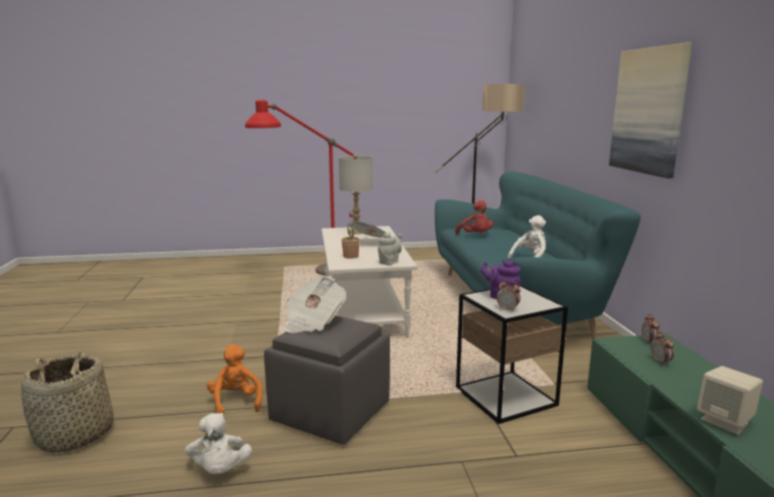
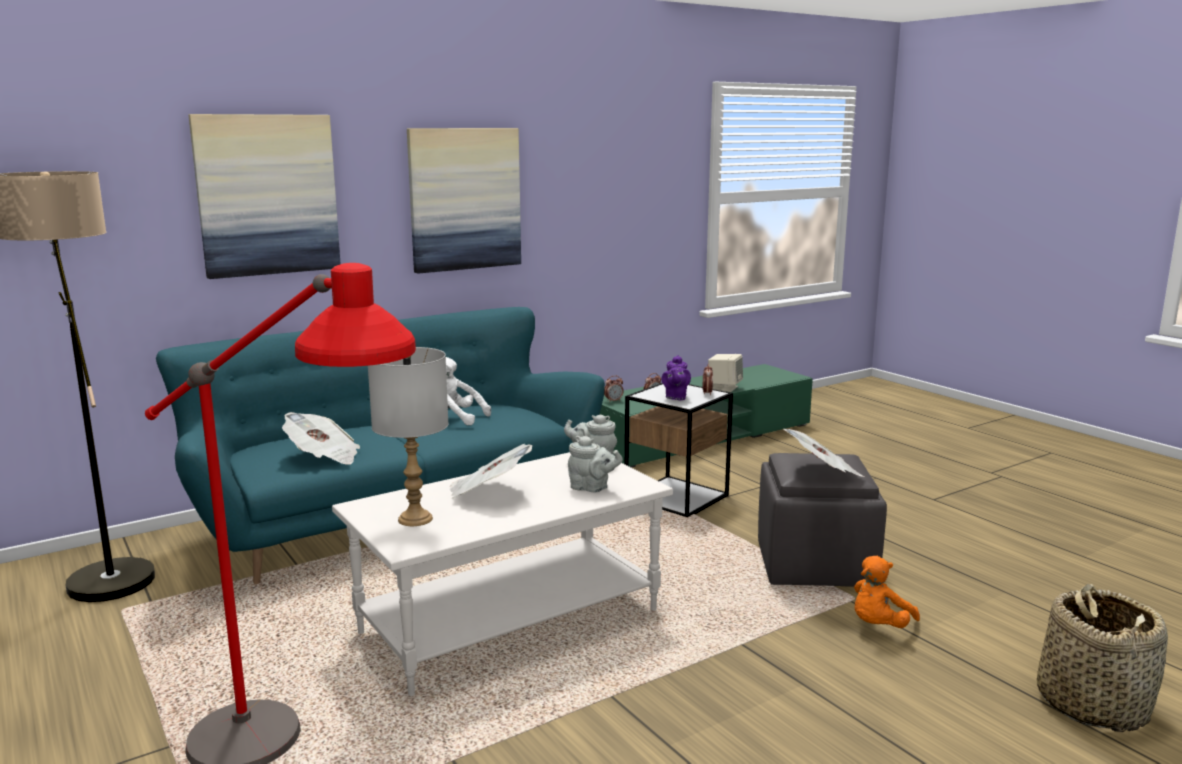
camera: 115 degrees left, 0 degrees up
(220, 470) = (969, 588): white plush toy -> none
(350, 256) = (592, 488): potted plant -> grey teapot
(475, 236) = (324, 457): red plush toy -> newspaper
(570, 99) = (267, 195): none -> picture

